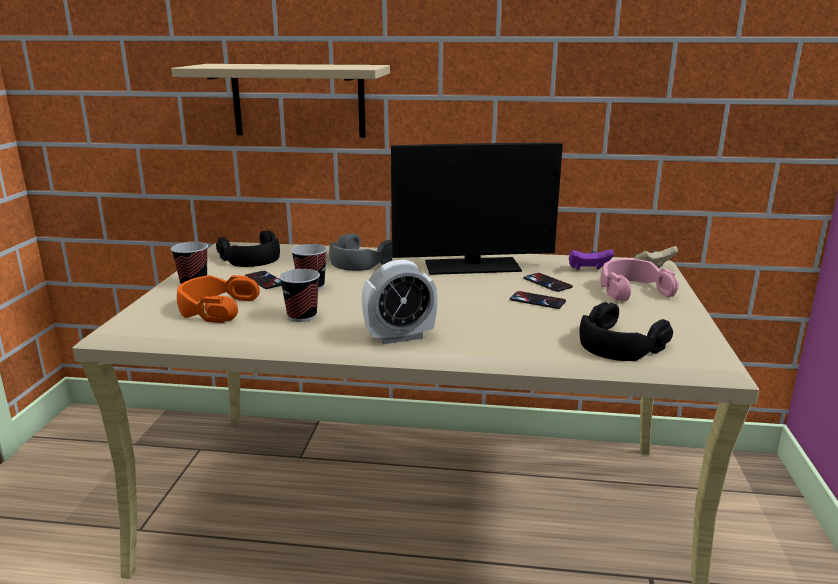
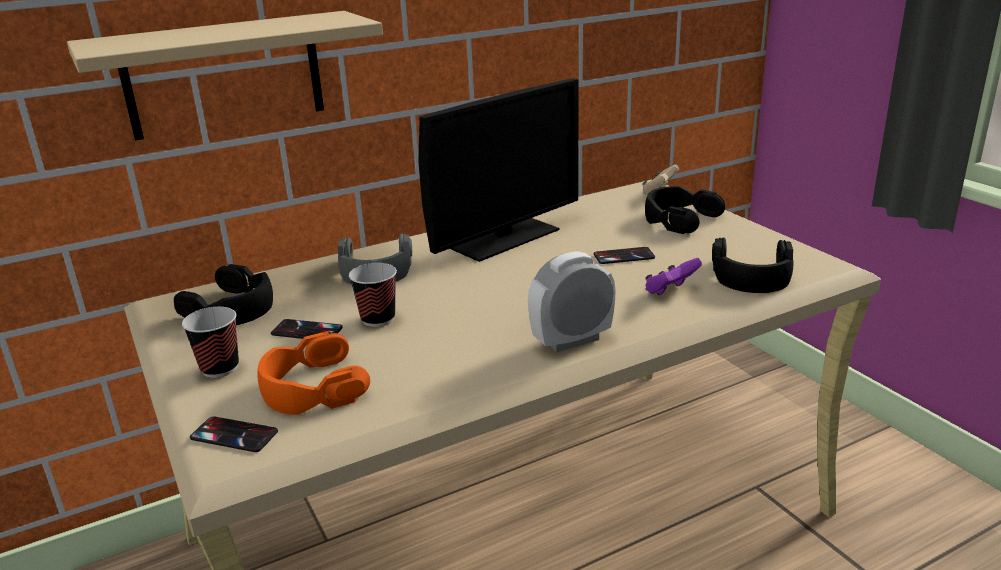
camera: 35 degrees left, 5 degrees up
(302, 316) = (433, 357): cup -> none
(400, 337) = (572, 340): alarm clock -> alarm clock turned 150 degrees counterclockwise
(547, 283) = (601, 234): phone -> phone (234, 435)
(588, 270) = (611, 209): purple game controller -> purple game controller (670, 291)
(633, 290) = (679, 219): pink headphones -> black headphones

